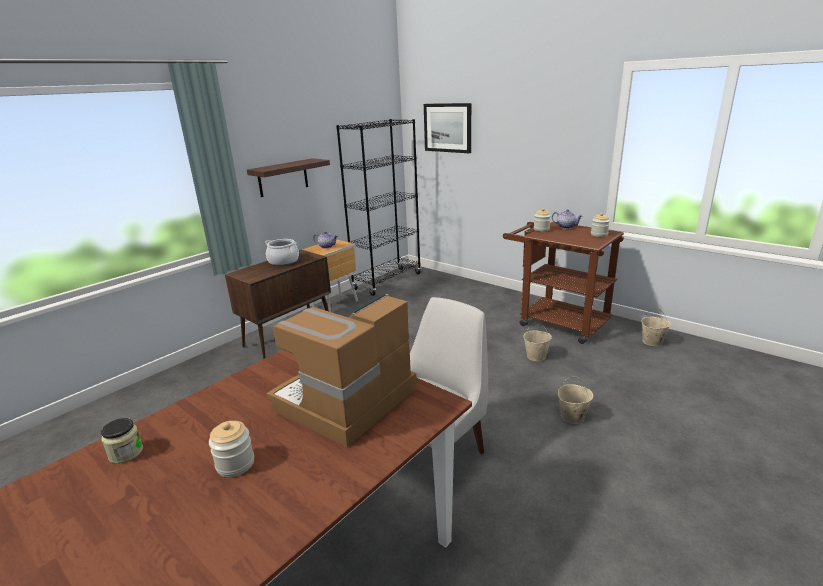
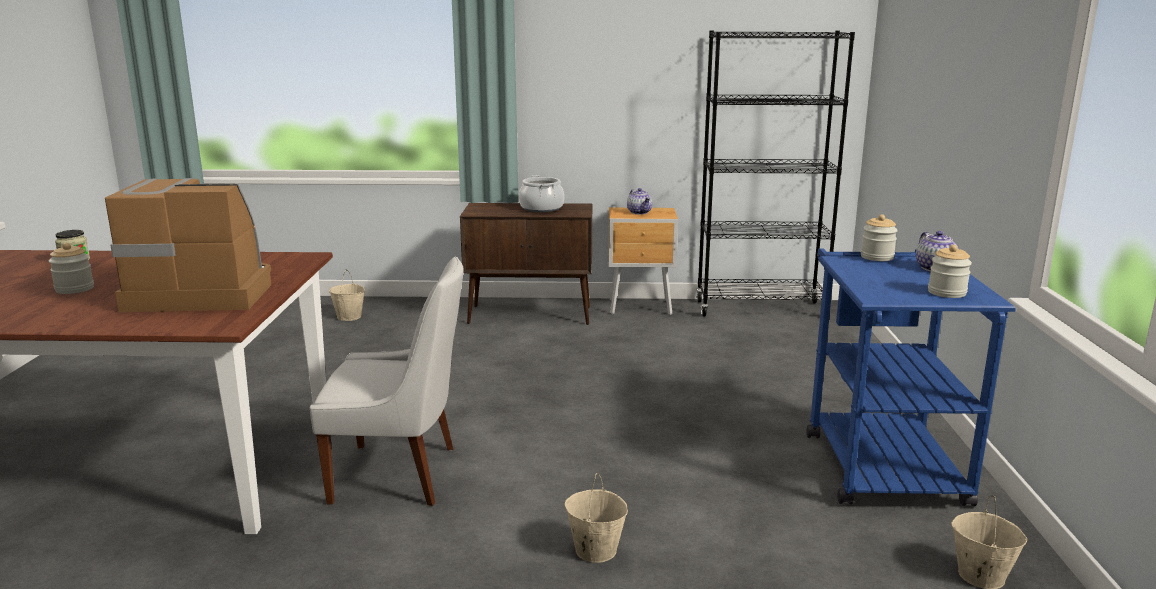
camera: 50 degrees right, 5 degrees down
(283, 177) = (599, 96): shelf -> none
(447, 127) = (906, 52): picture -> none
(536, 356) = (729, 475): beige bucket -> beige bucket (349, 317)
(556, 321) = (878, 460): brown cart -> blue cart

